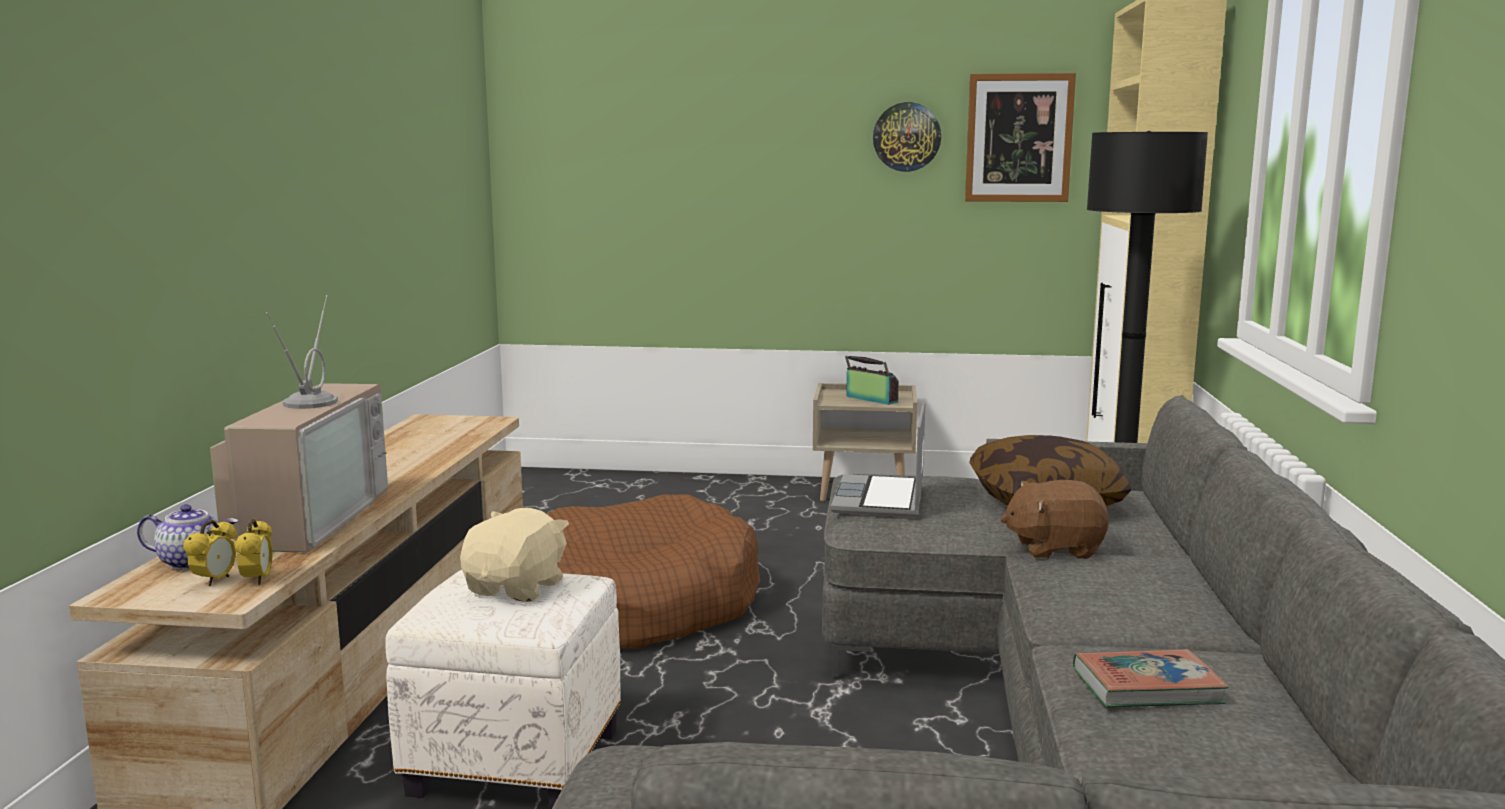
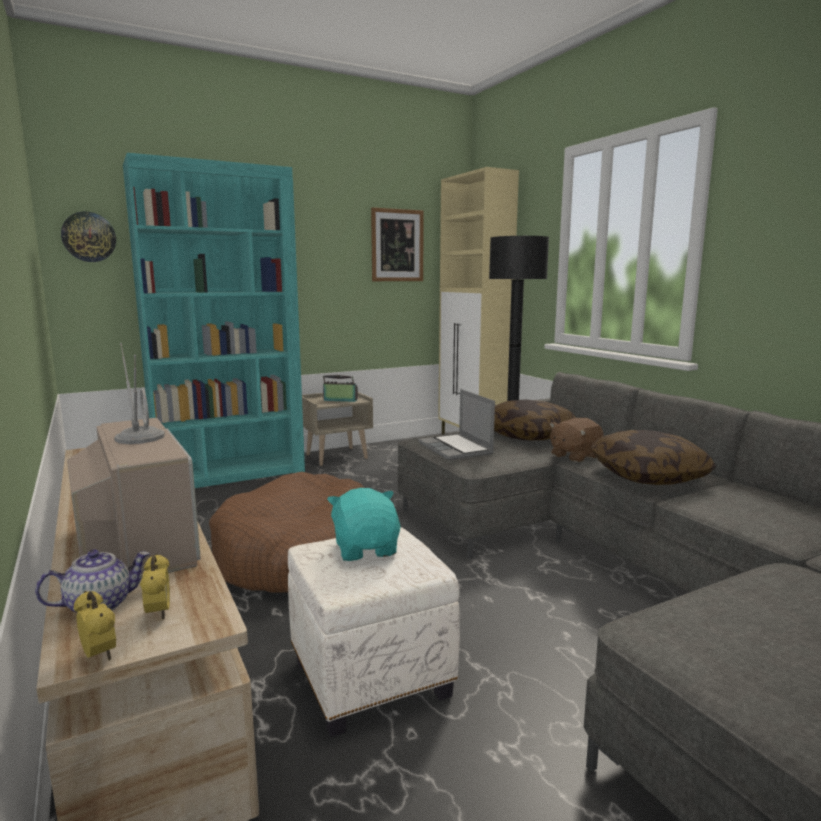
camera: 35 degrees left, 0 degrees up
(258, 580) = (200, 600): alarm clock -> alarm clock (100, 656)
(517, 588) = (366, 549): beige plush toy -> turquoise plush toy
(691, 487) = (230, 473): none -> turquoise bookcase
(906, 137) = (339, 243): wall clock -> wall clock (89, 237)
(1104, 604) = (648, 475): none -> pillow
(1147, 687) = (742, 507): book -> none

